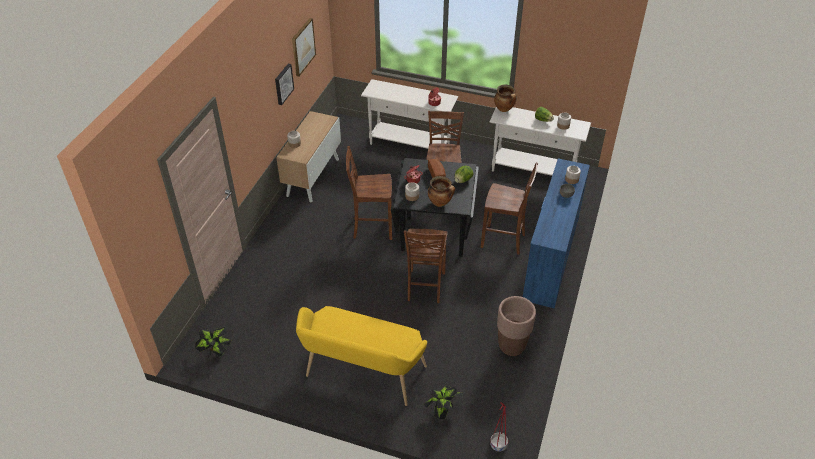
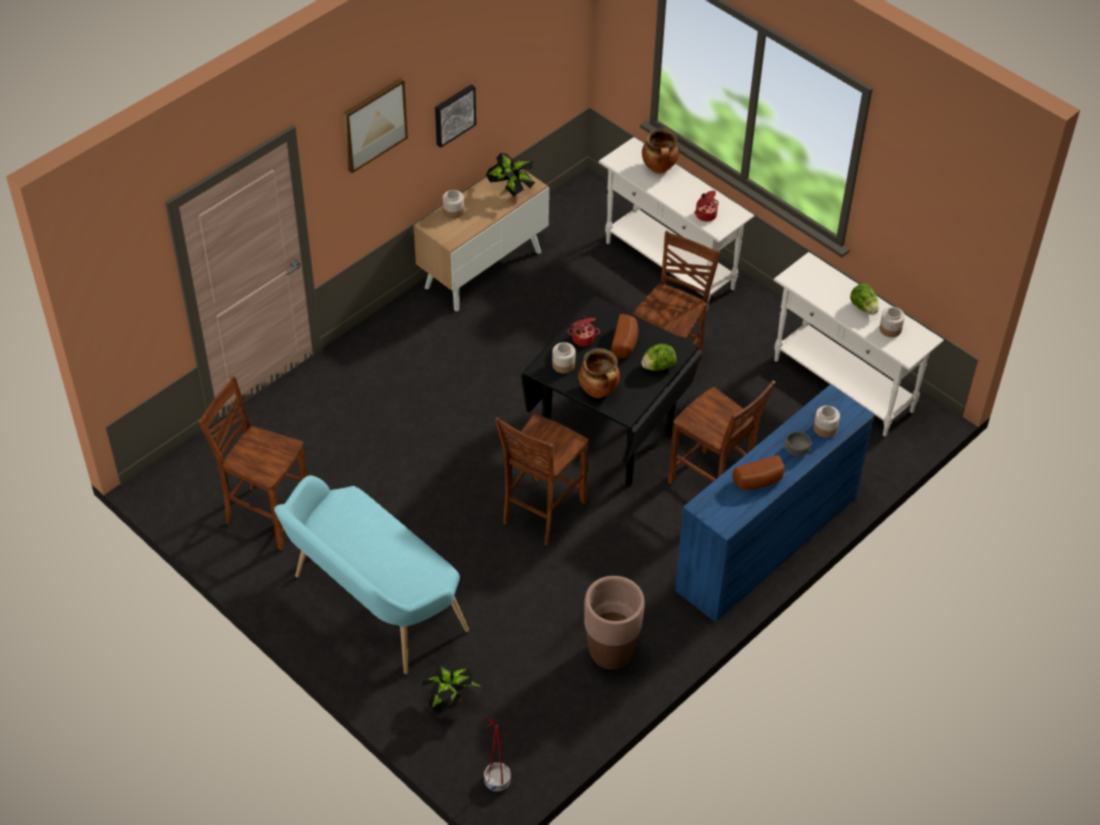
camera: 25 degrees right, 5 degrees up
(215, 350) = (197, 490): potted plant -> potted plant (511, 191)
(303, 46) = (513, 60): picture -> picture (374, 124)
(362, 375) = (372, 606): yellow bench -> turquoise bench
(371, 228) = (521, 387): brown chair -> brown chair (266, 515)
(504, 109) = (813, 265): cooking pot -> cooking pot (659, 168)
(559, 216) = (759, 482): none -> bread

